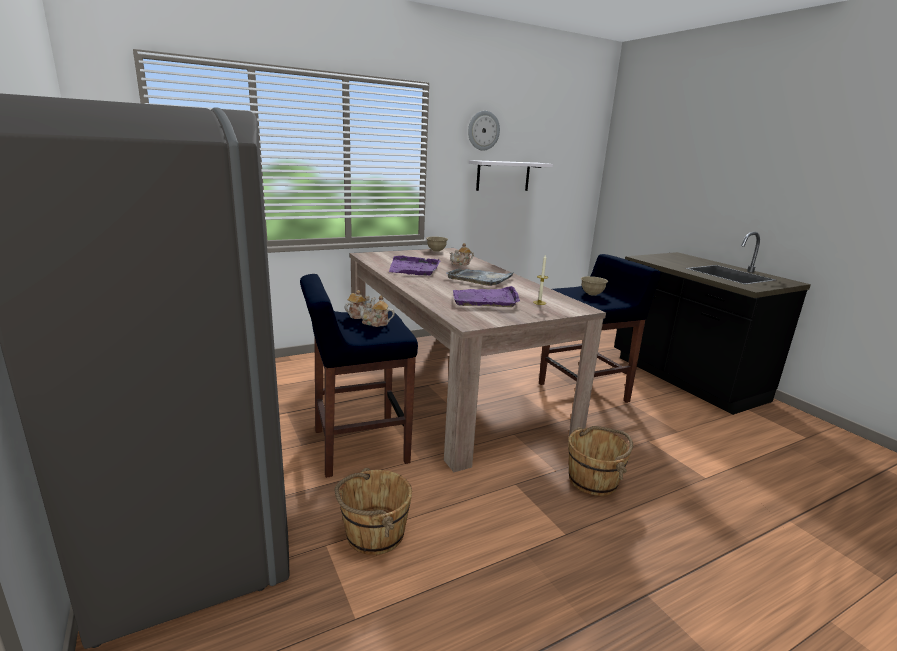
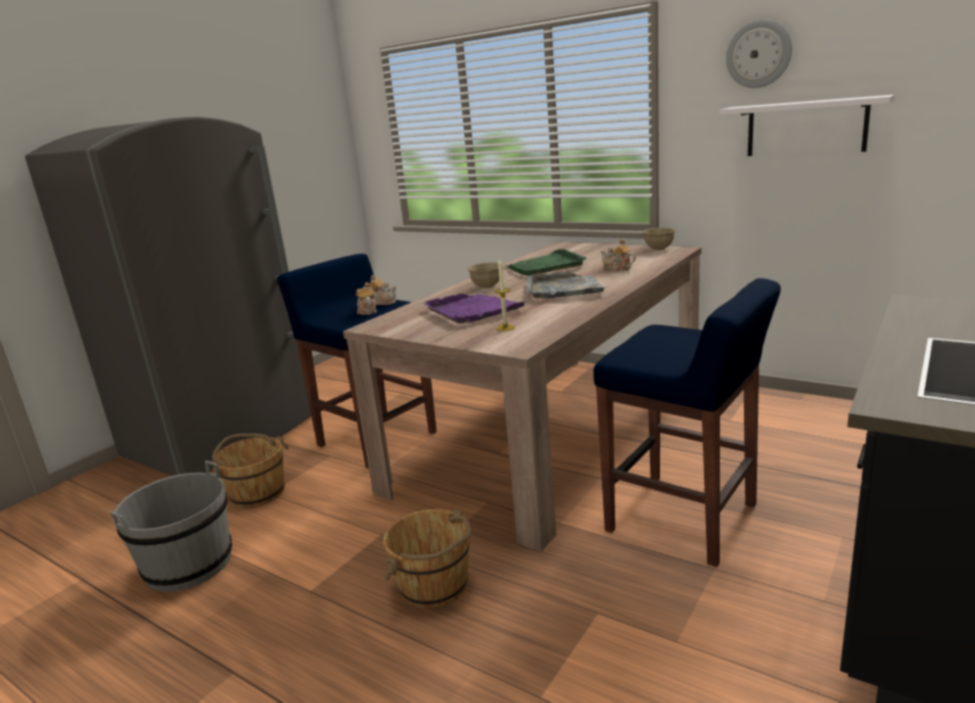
camera: 65 degrees right, 0 degrees up
(414, 268) = (546, 266): purple tray -> green tray
(470, 603) = (189, 564): none -> grey bucket
(592, 294) = (677, 344): beige bowl -> beige bowl (487, 286)

